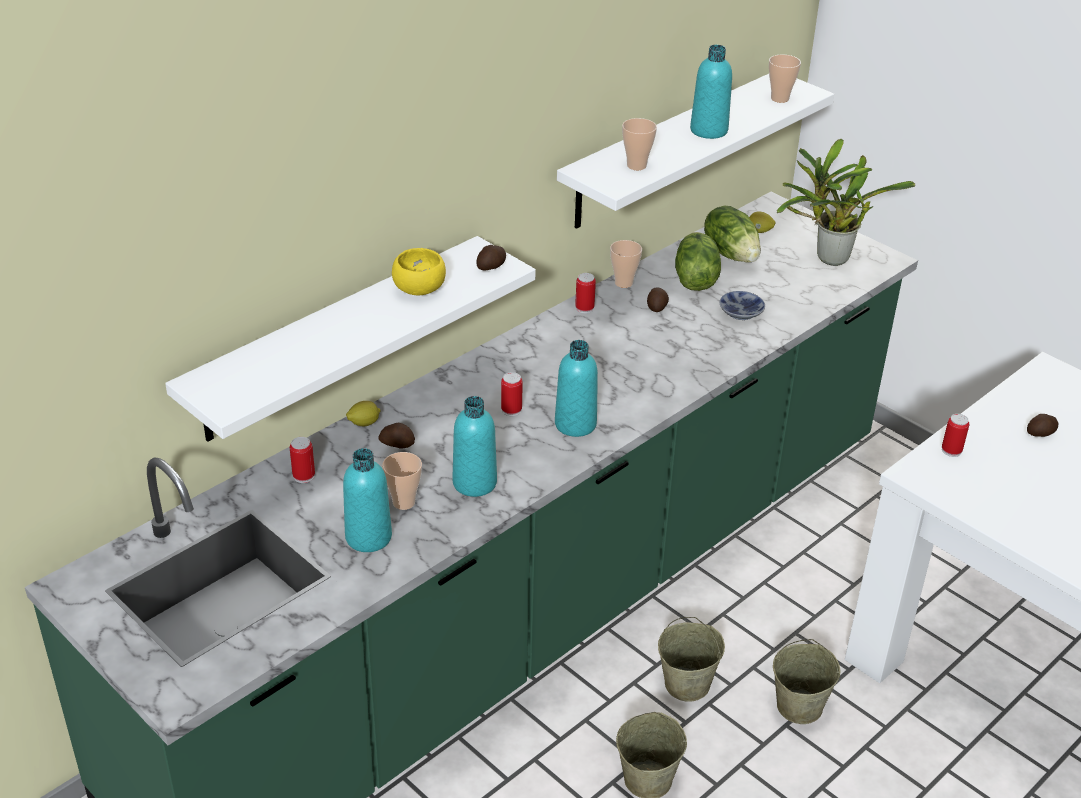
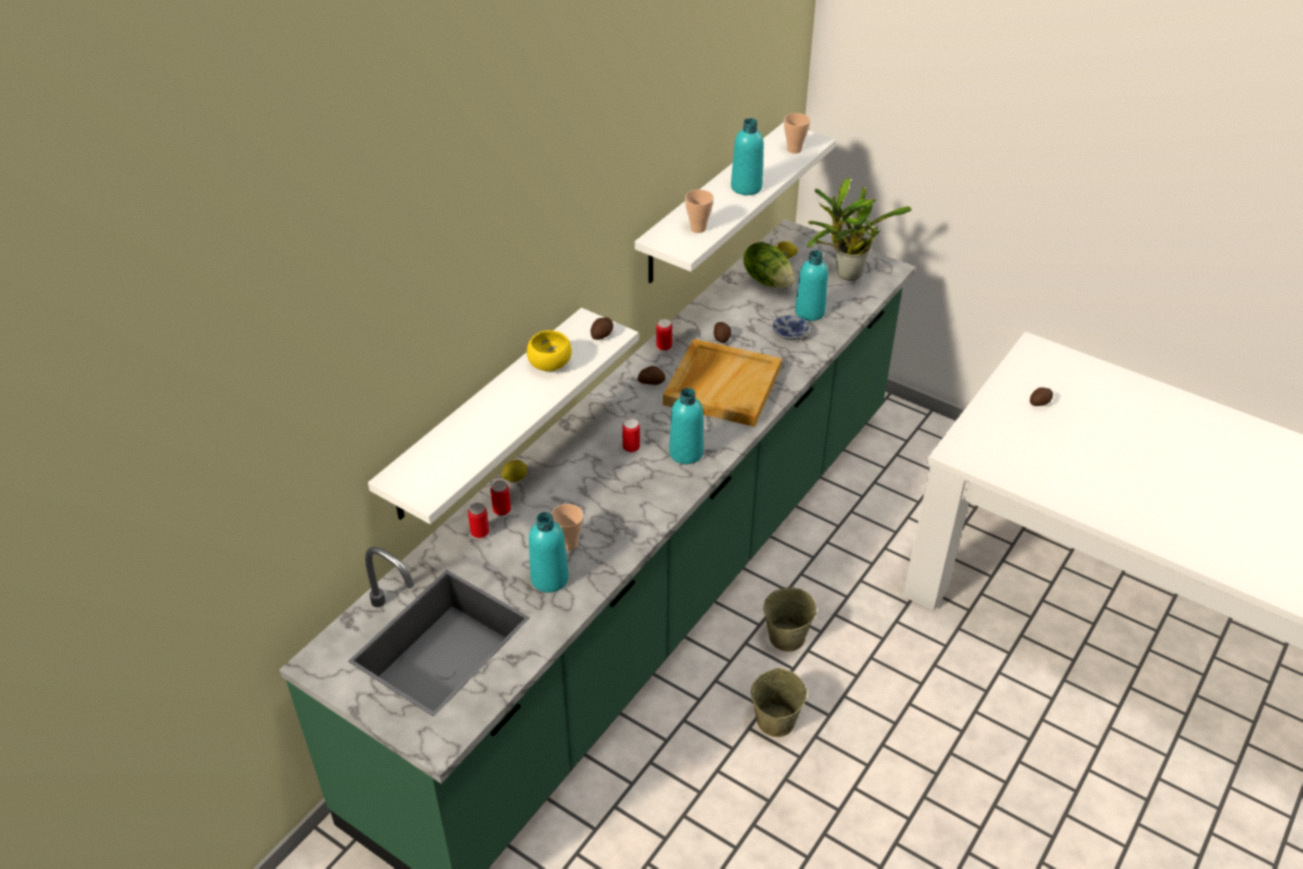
camera: 10 degrees left, 5 degrees up
(397, 443) = (547, 492): potato -> potato (651, 381)
(474, 483) = (620, 517): turquoise bottle -> turquoise bottle (809, 312)
(623, 283) = (689, 319): cup -> none
(641, 357) = (722, 385): none -> beige tray
(694, 279) = (745, 308): lettuce -> none
(800, 705) = (877, 639): beige bucket -> none
(951, 450) = (977, 427): can -> can (502, 511)

